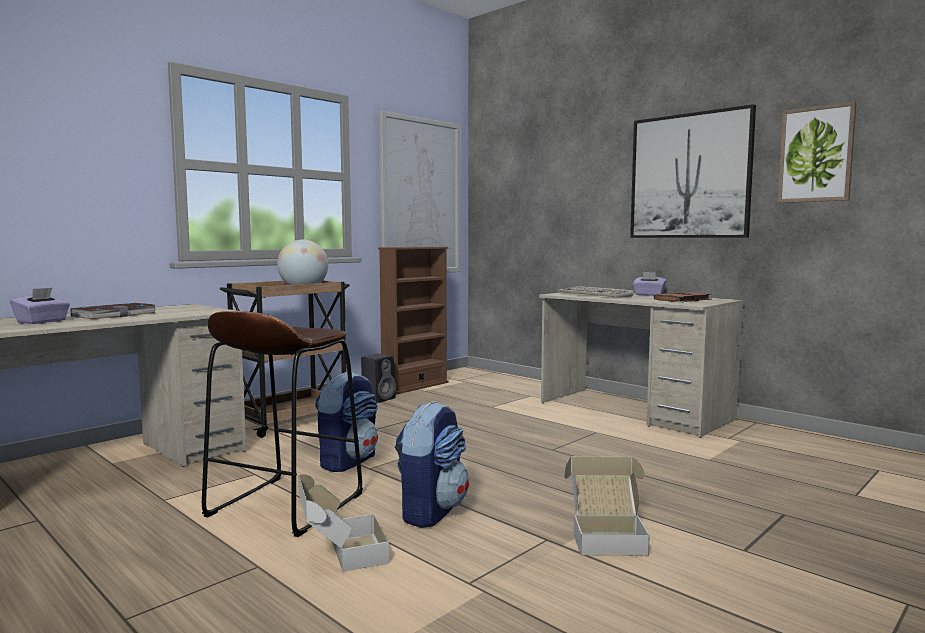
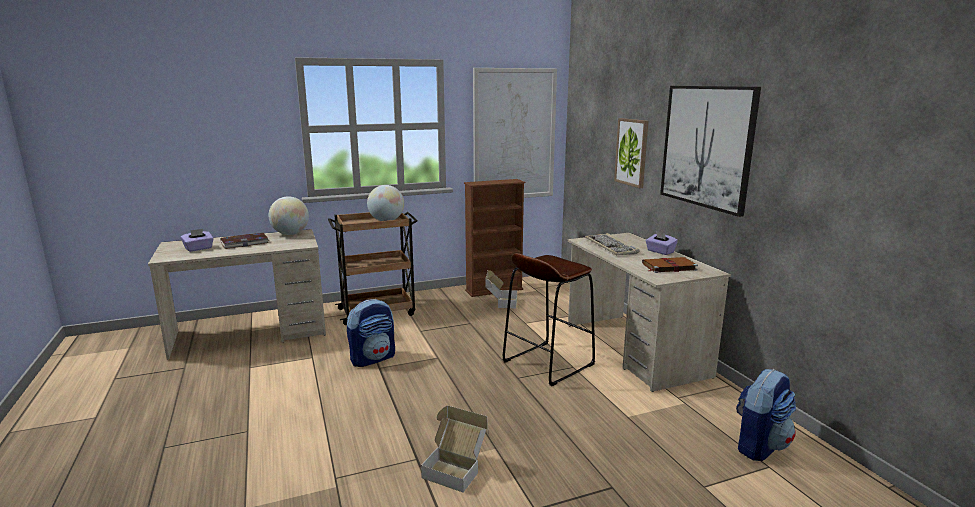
camera: 25 degrees right, 10 degrees up
(173, 307) = (290, 234): none -> globe
(285, 505) = (303, 388): brown stool -> brown stool (547, 363)
(340, 555) = (293, 435): cardboard box -> cardboard box (500, 303)
(379, 398) = (455, 299): black speaker -> none
(431, 511) = (375, 415): backpack -> backpack (759, 445)
(816, 154) = (802, 147): picture -> picture (632, 152)

